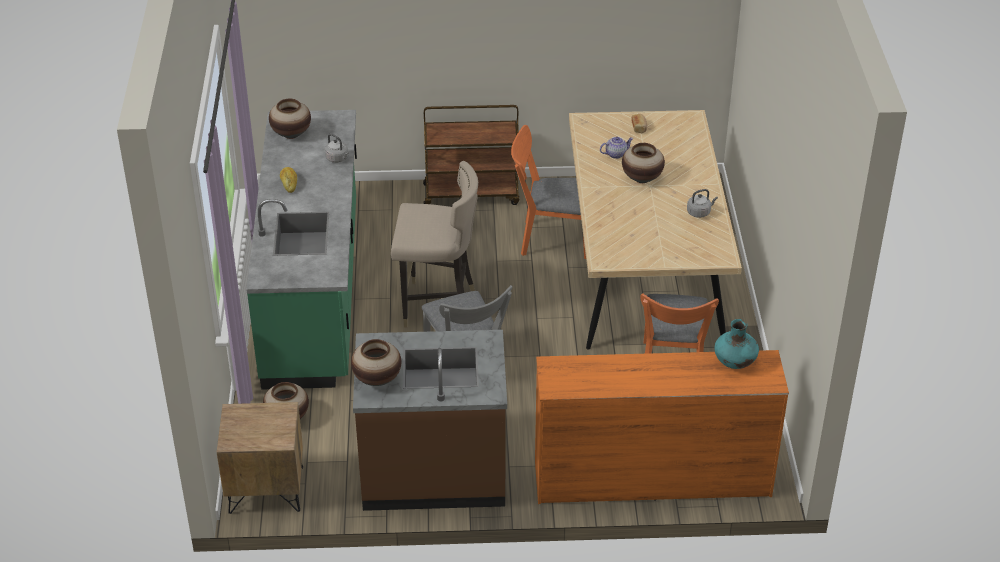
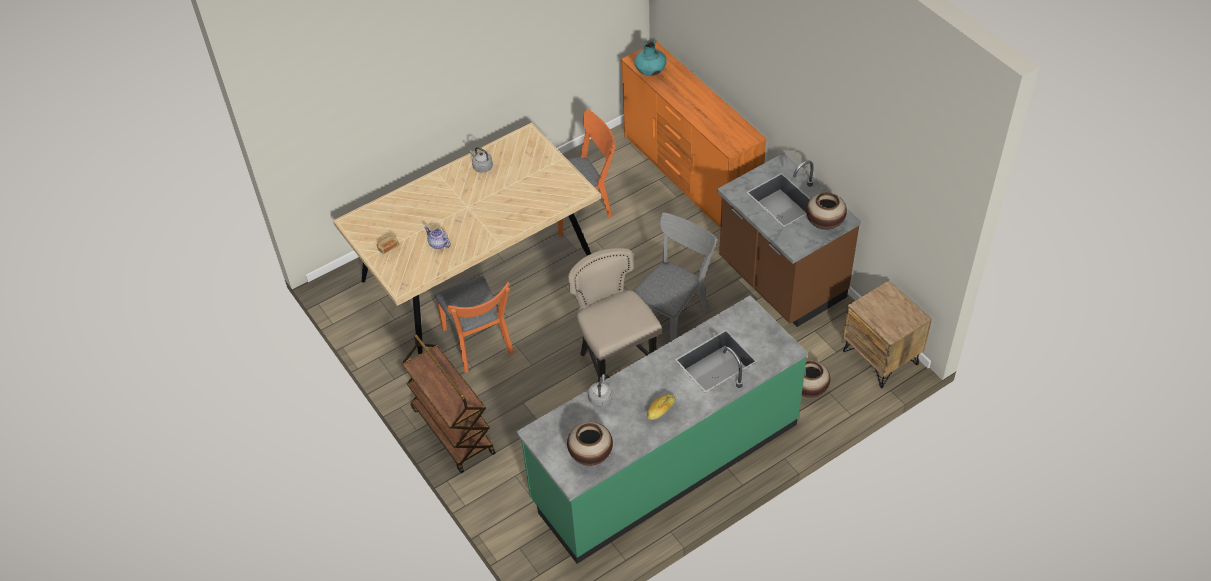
camera: 120 degrees left, 10 degrees up
(641, 178) = (461, 215): vase -> none

